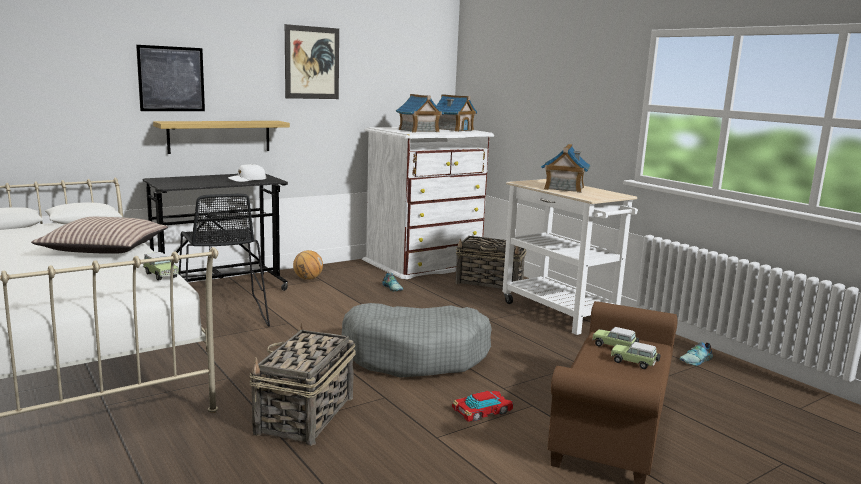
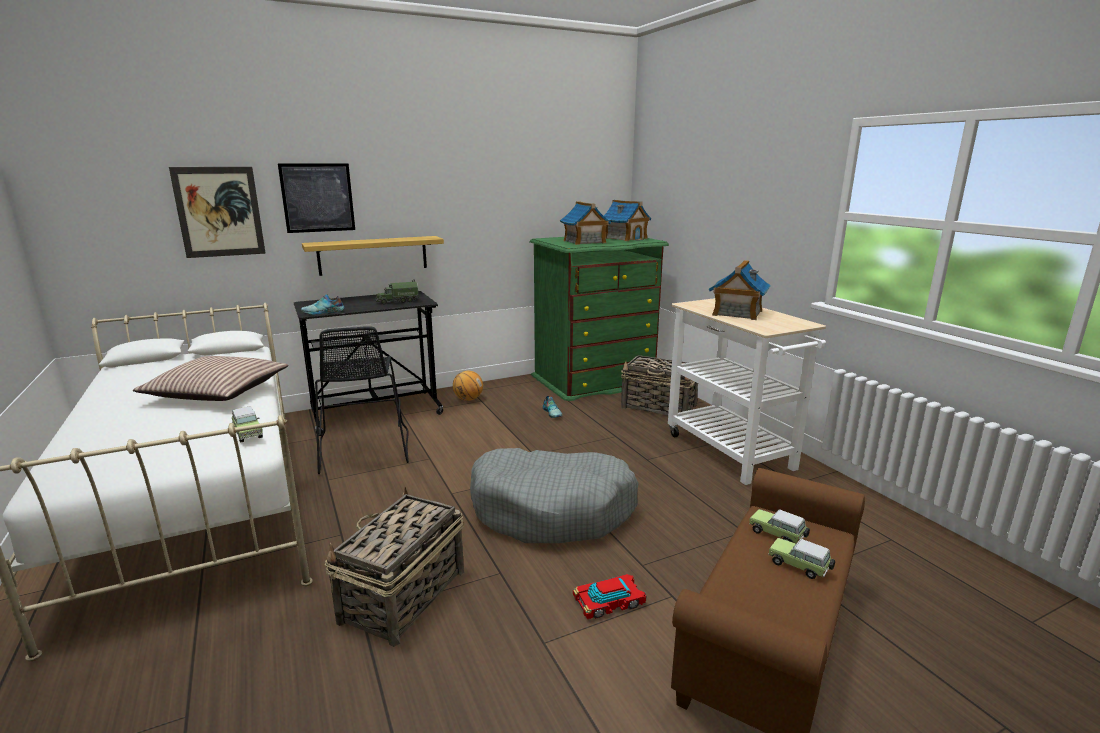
camera: 10 degrees right, 5 degrees up
(247, 179) = (397, 301): white cap -> toy truck
(312, 63) = (469, 172): picture -> picture (219, 212)
(425, 262) = (595, 379): white dresser -> green dresser
(696, 361) = (892, 531): shoe -> shoe (323, 312)

